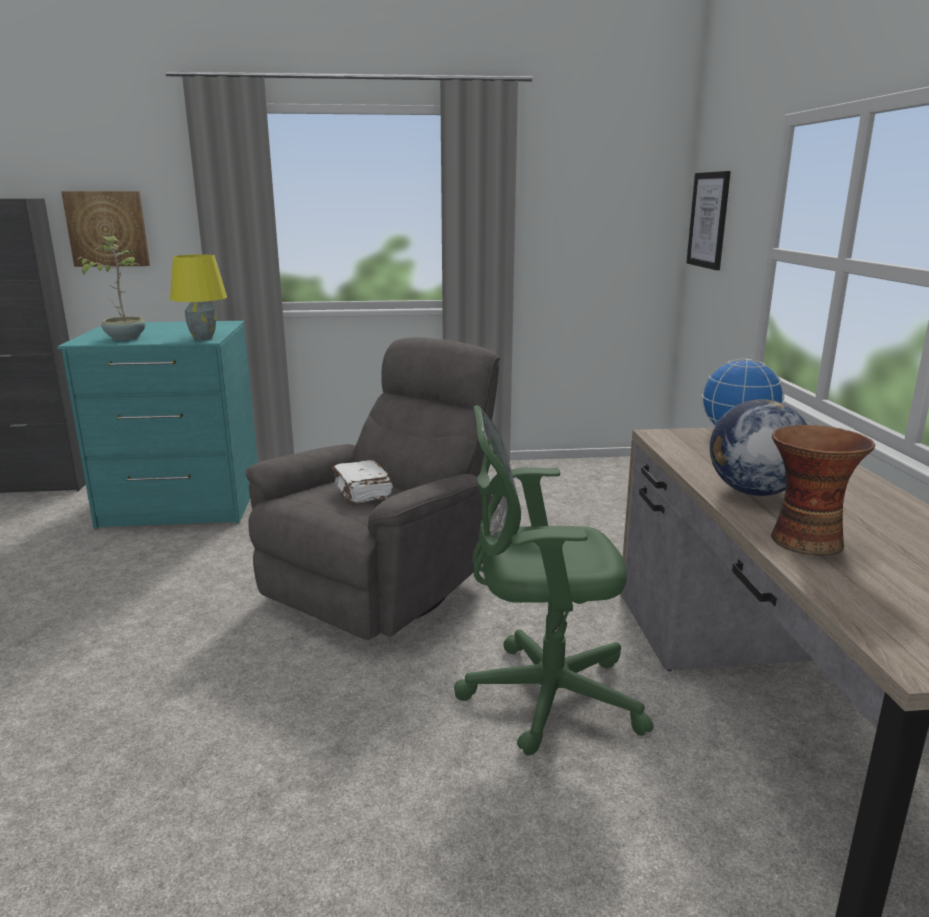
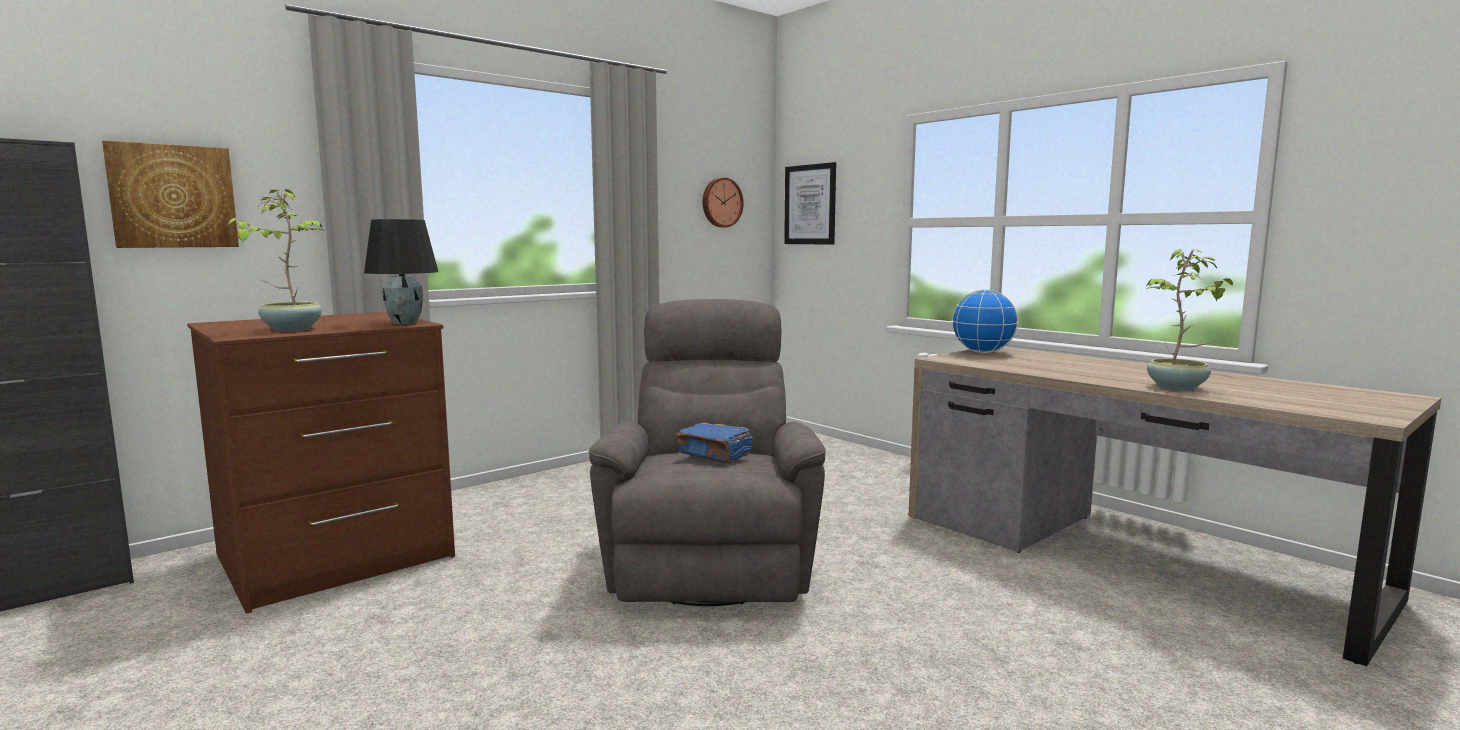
camera: 35 degrees left, 10 degrees down
(182, 502) = (336, 557): turquoise dresser -> brown dresser
(203, 338) = (405, 323): yellow table lamp -> black table lamp
(362, 492) = (715, 455): white book -> blue book
(542, 696) = (975, 596): green office chair -> none
(608, 216) = (721, 202): none -> wall clock
(753, 492) = (1084, 374): globe -> none
(804, 540) = (1178, 388): vase -> potted plant

